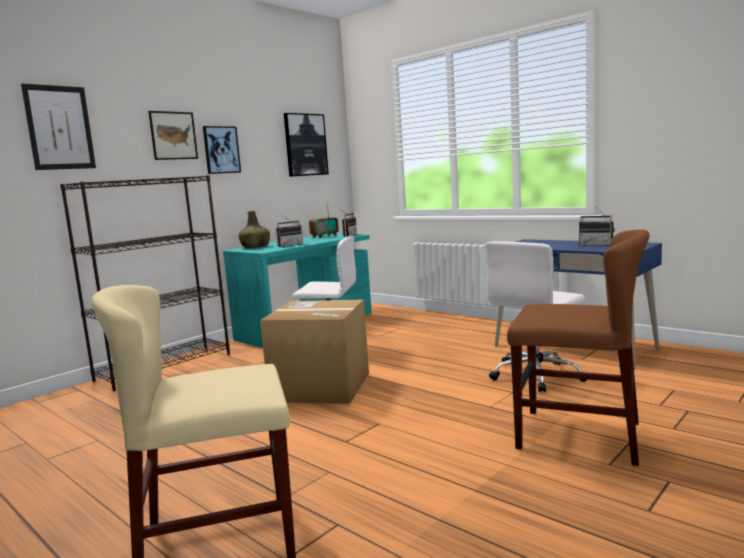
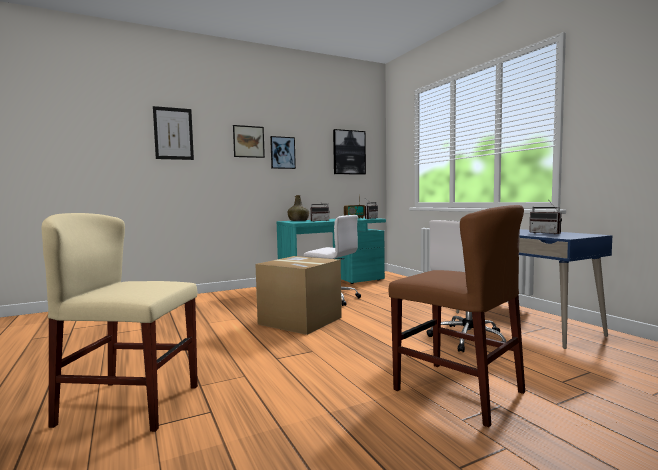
camera: 20 degrees right, 5 degrees down
(165, 366) = (223, 294): black bookcase -> none

